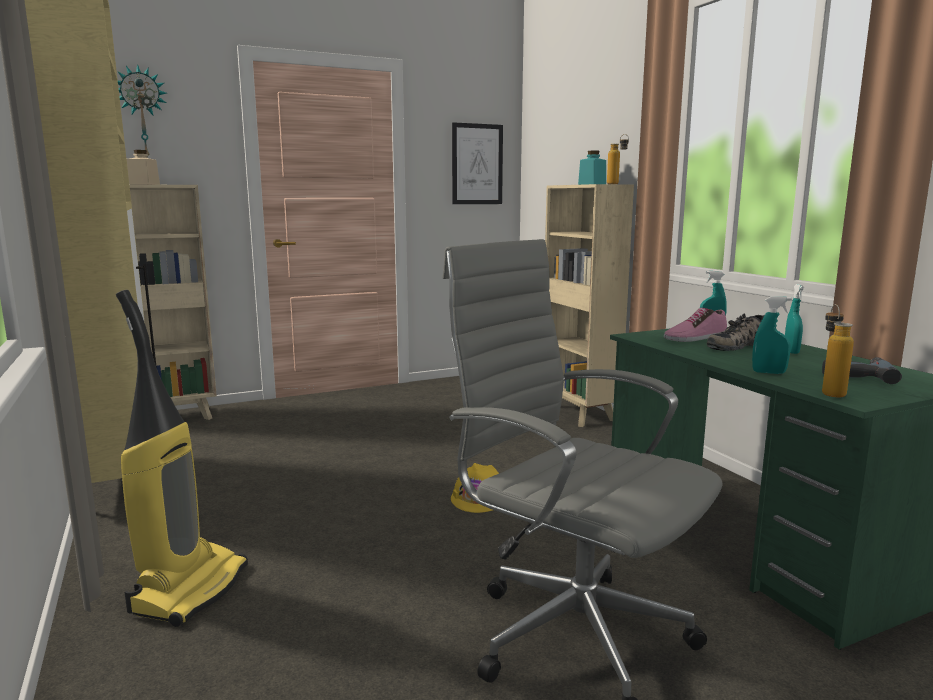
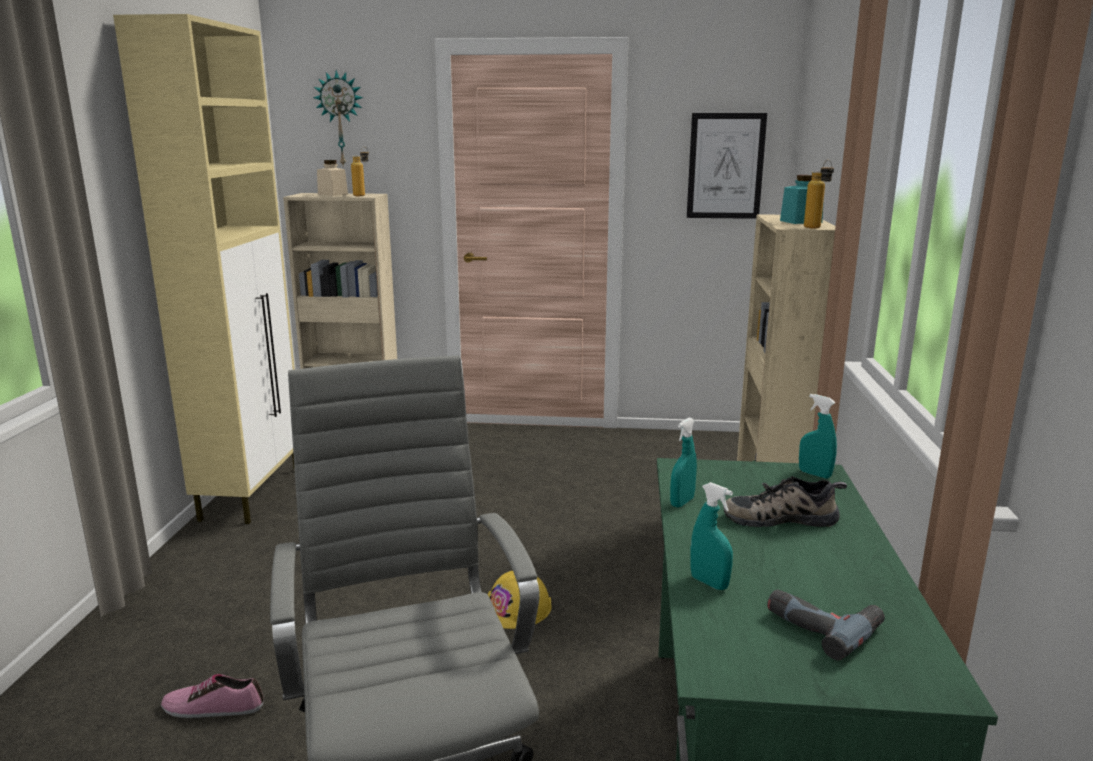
camera: 30 degrees right, 5 degrees up
(189, 588) = (187, 623): vacuum cleaner -> none
(695, 337) = (753, 488): shoe -> shoe (213, 707)
(791, 351) = (831, 550): turquoise spray bottle -> turquoise spray bottle (682, 502)
(829, 392) = (710, 644): bottle -> bottle (362, 195)

